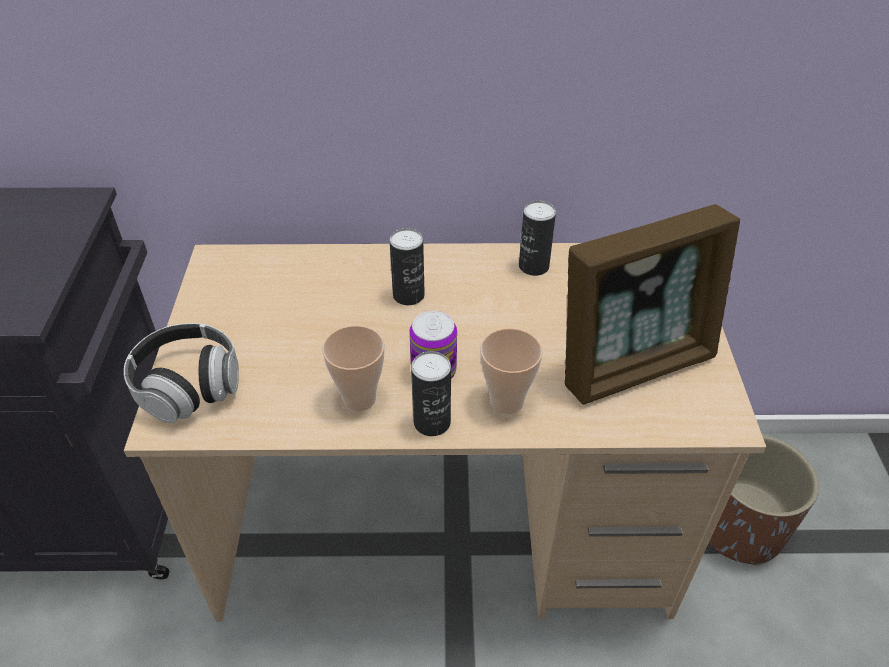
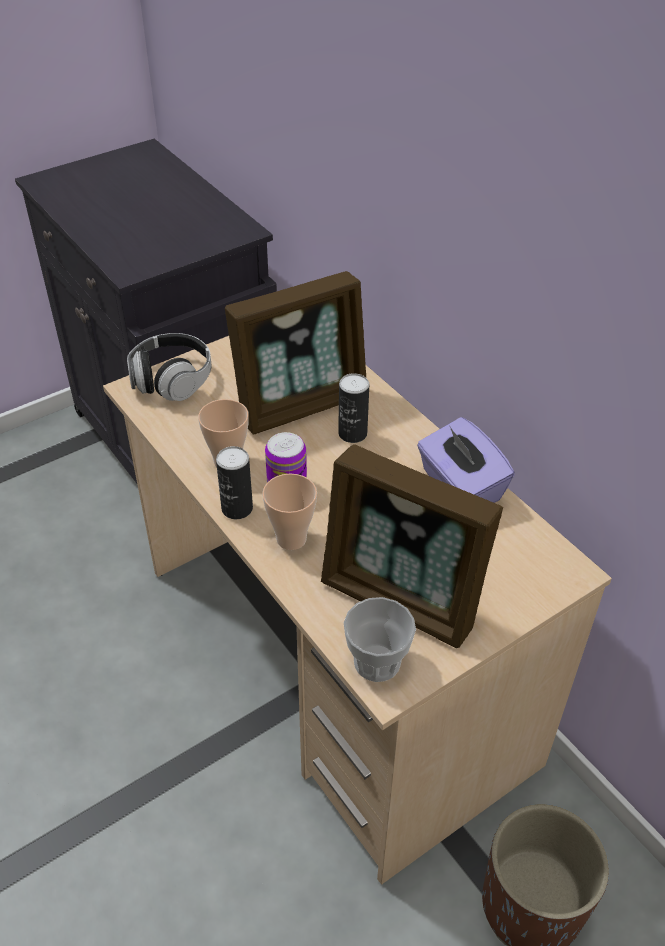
camera: 55 degrees right, 0 degrees up
(334, 309) = (301, 404): none -> picture frame
(533, 266) = (460, 487): can -> purple tissue box
(696, 415) = (377, 662): none -> cup

